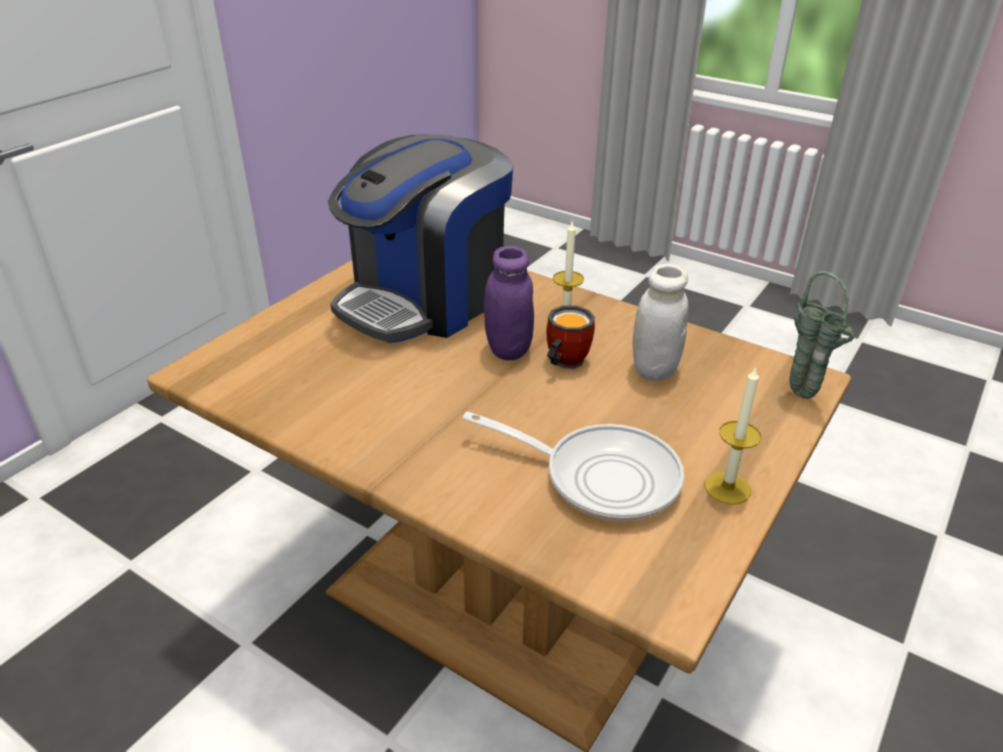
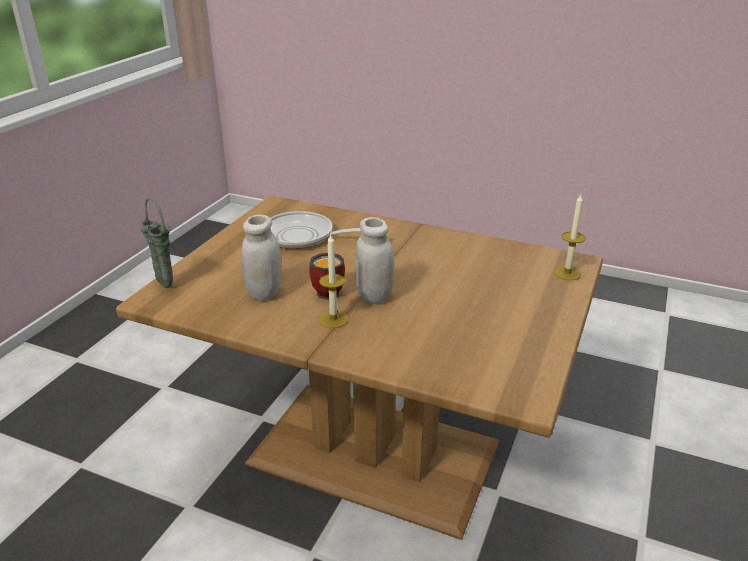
camera: 170 degrees right, 5 degrees down
(425, 299) = (461, 331): coffee machine -> none
(508, 349) = (374, 296): purple jar -> white jar
(727, 488) = (237, 239): candle -> candle (567, 273)

